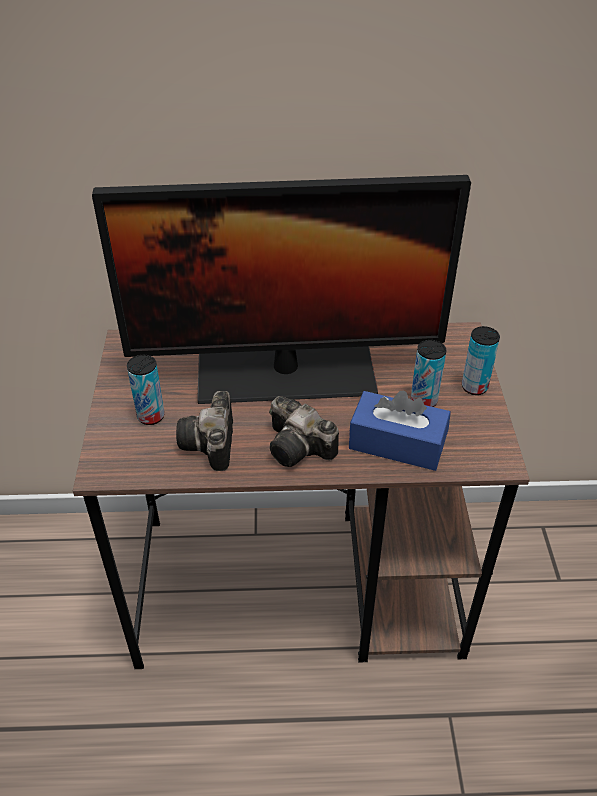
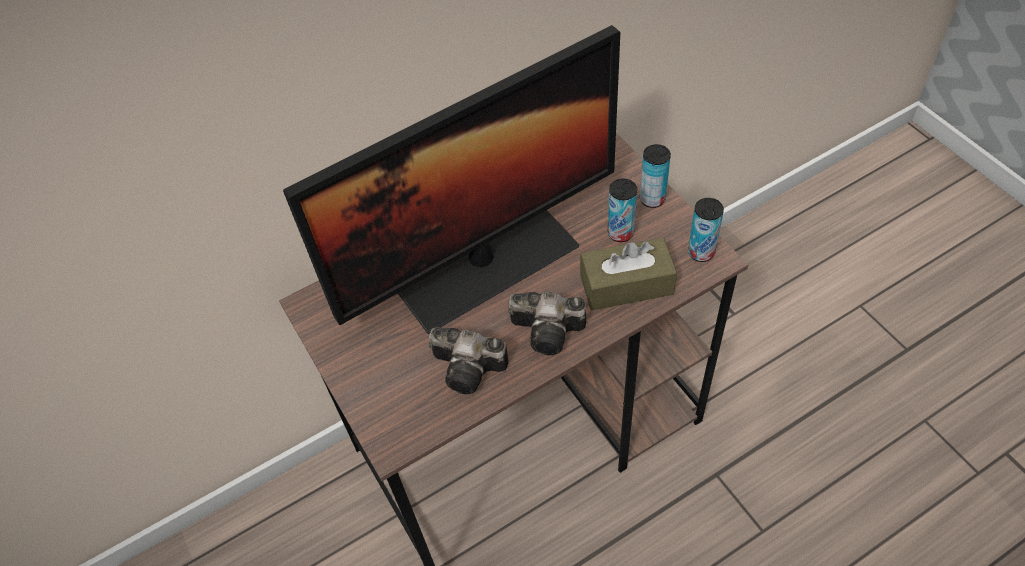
camera: 25 degrees left, 10 degrees up
(151, 416) = (394, 368): can -> can (701, 252)
(211, 445) = (471, 369): camera -> camera turned 45 degrees counterclockwise
(397, 443) = (626, 285): blue tissue box -> brown tissue box

